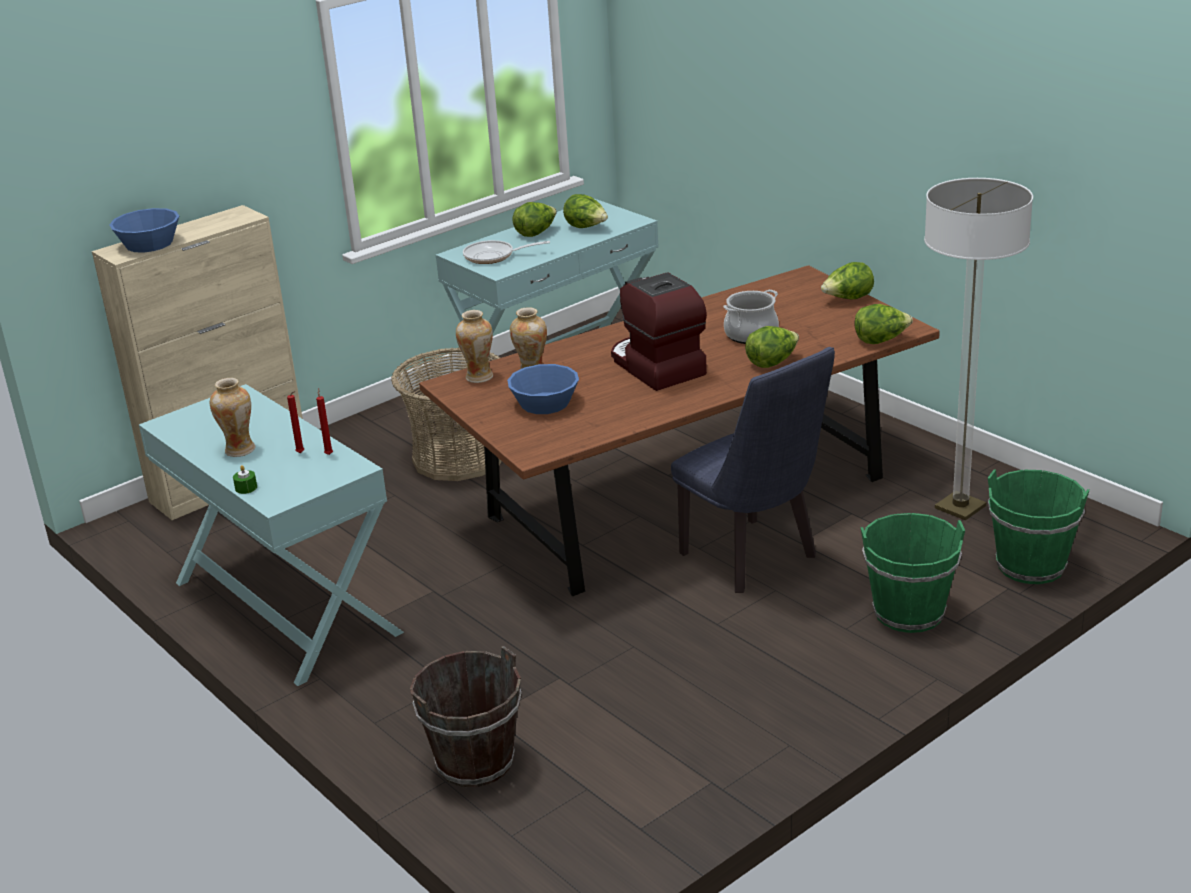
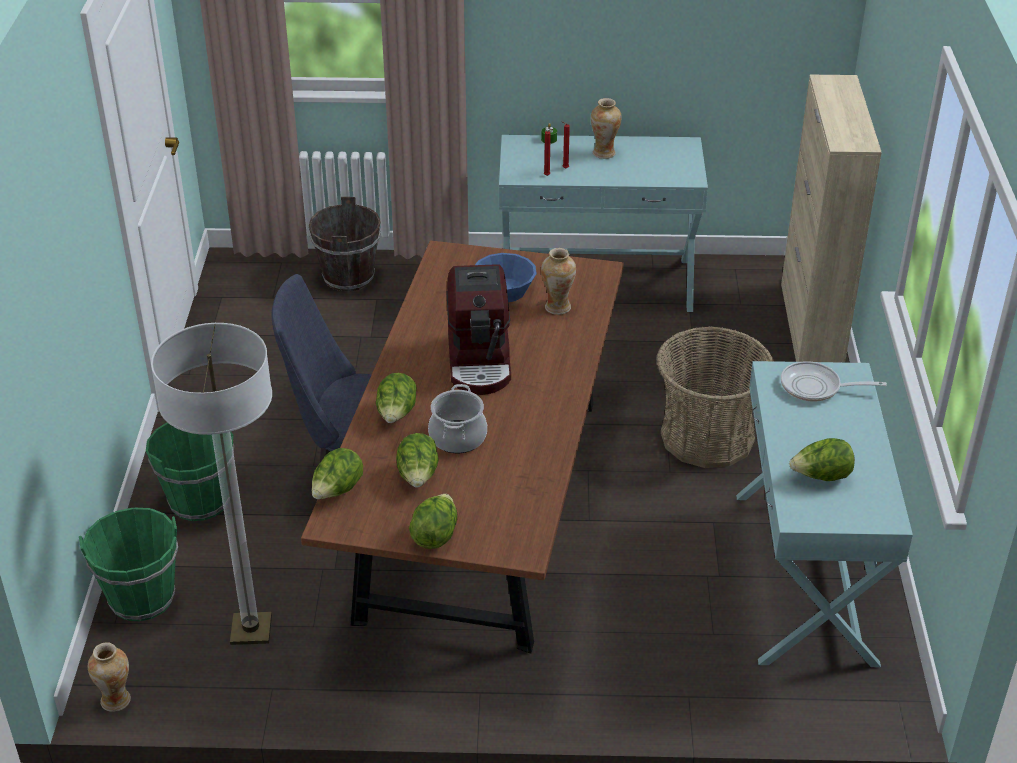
camera: 130 degrees right, 10 degrees up
(149, 244) = (838, 95): blue bowl -> none
(479, 377) = (590, 286): vase -> vase (116, 700)
(493, 256) = (816, 387): frying pan -> frying pan turned 120 degrees counterclockwise
(536, 233) = (848, 440): lettuce -> lettuce (418, 477)
(655, 367) = (480, 361): coffee machine -> coffee machine turned 75 degrees clockwise

